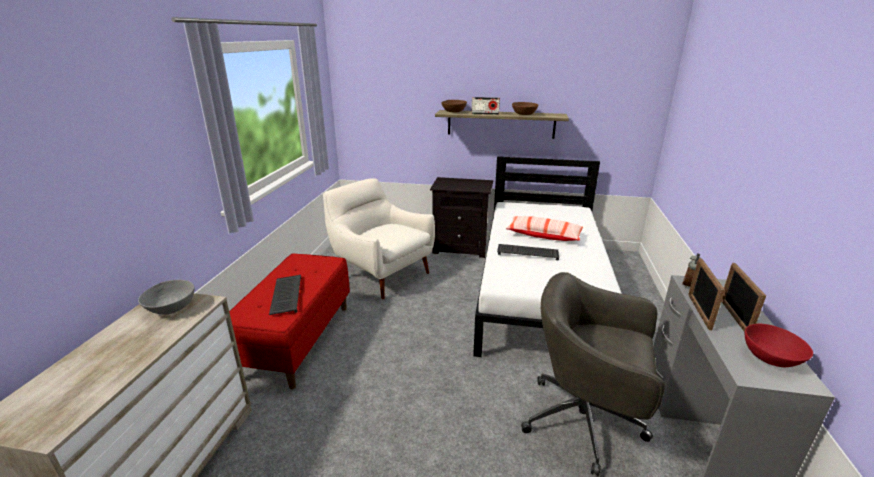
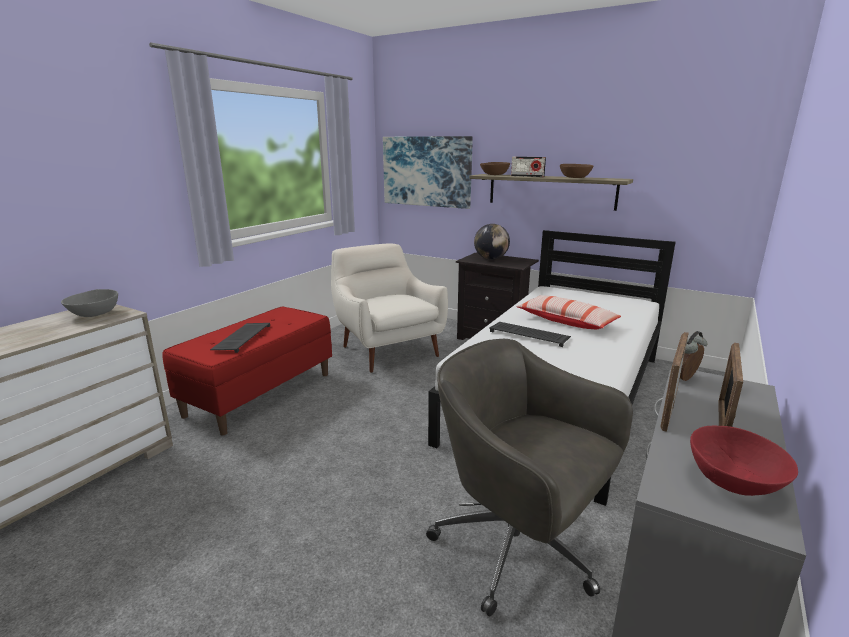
camera: 20 degrees right, 5 degrees down
(385, 107) = (426, 171): none -> picture
(456, 183) = (491, 259): none -> globe

